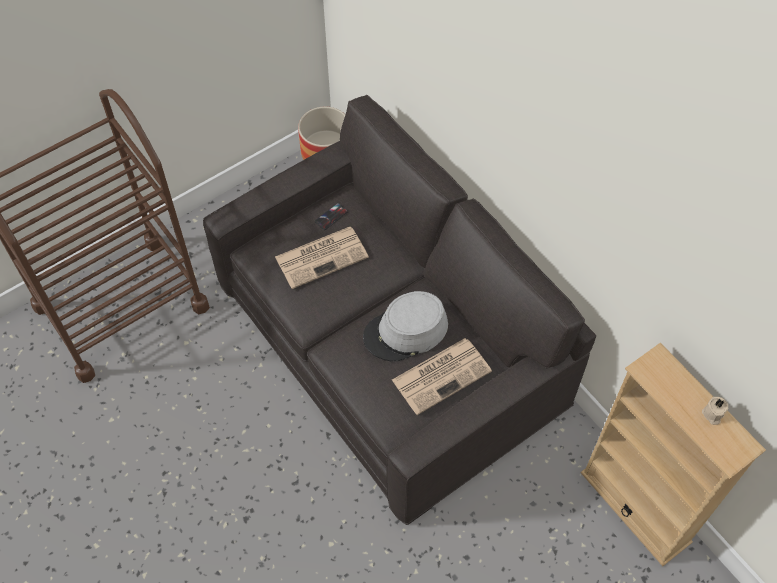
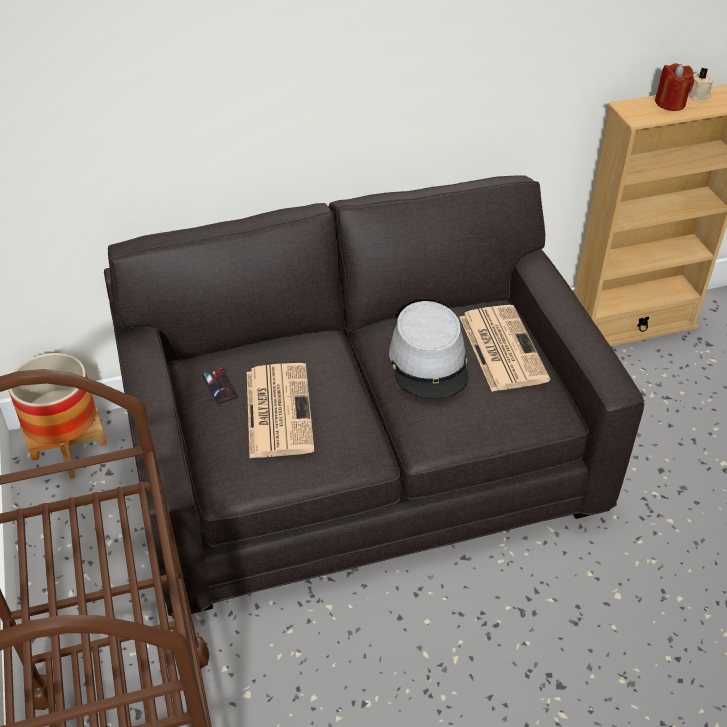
camera: 70 degrees left, 15 degrees down
(683, 392) = (670, 103): none -> red candle

